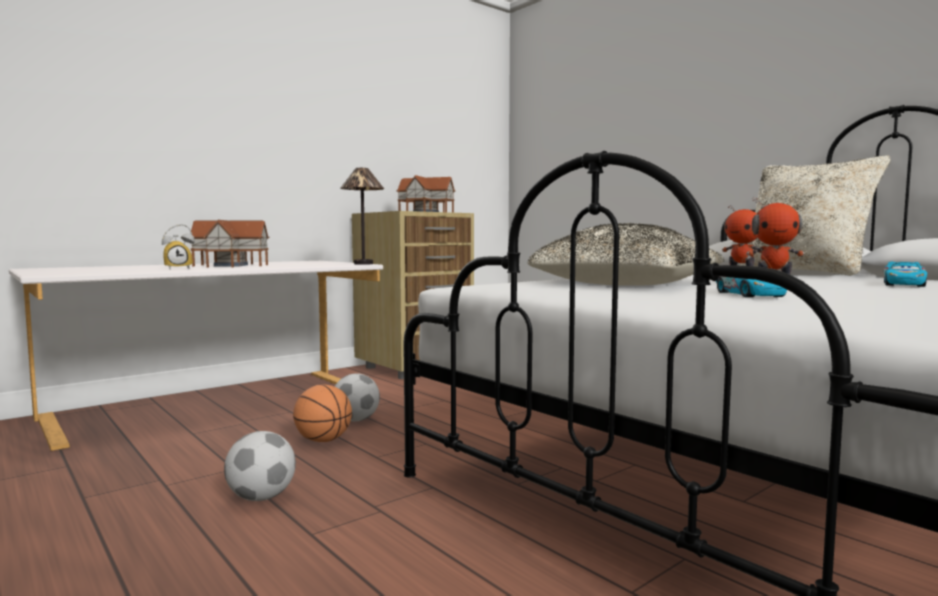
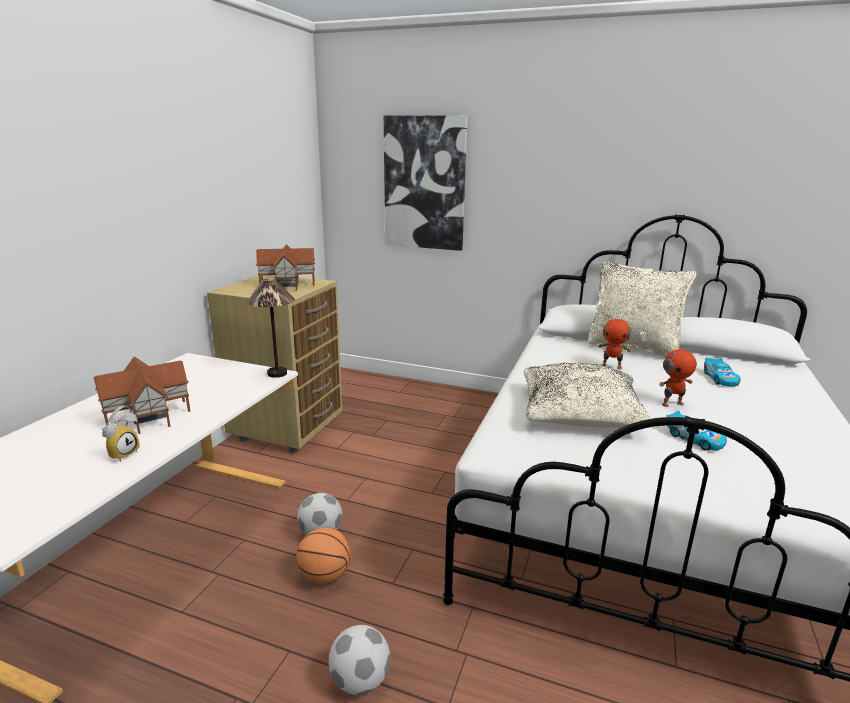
camera: 30 degrees left, 15 degrees up
(597, 130) = (424, 183): none -> picture

